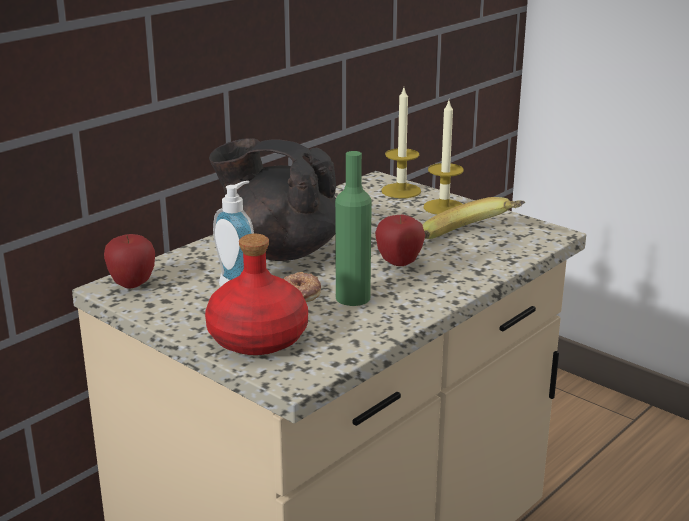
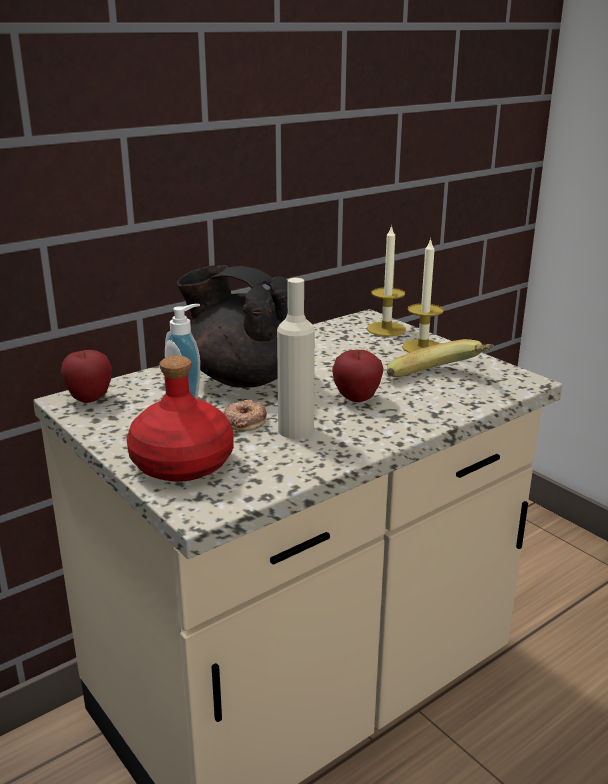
camera: 10 degrees right, 0 degrees up
(353, 297) = (295, 430): green bottle -> beige bottle

